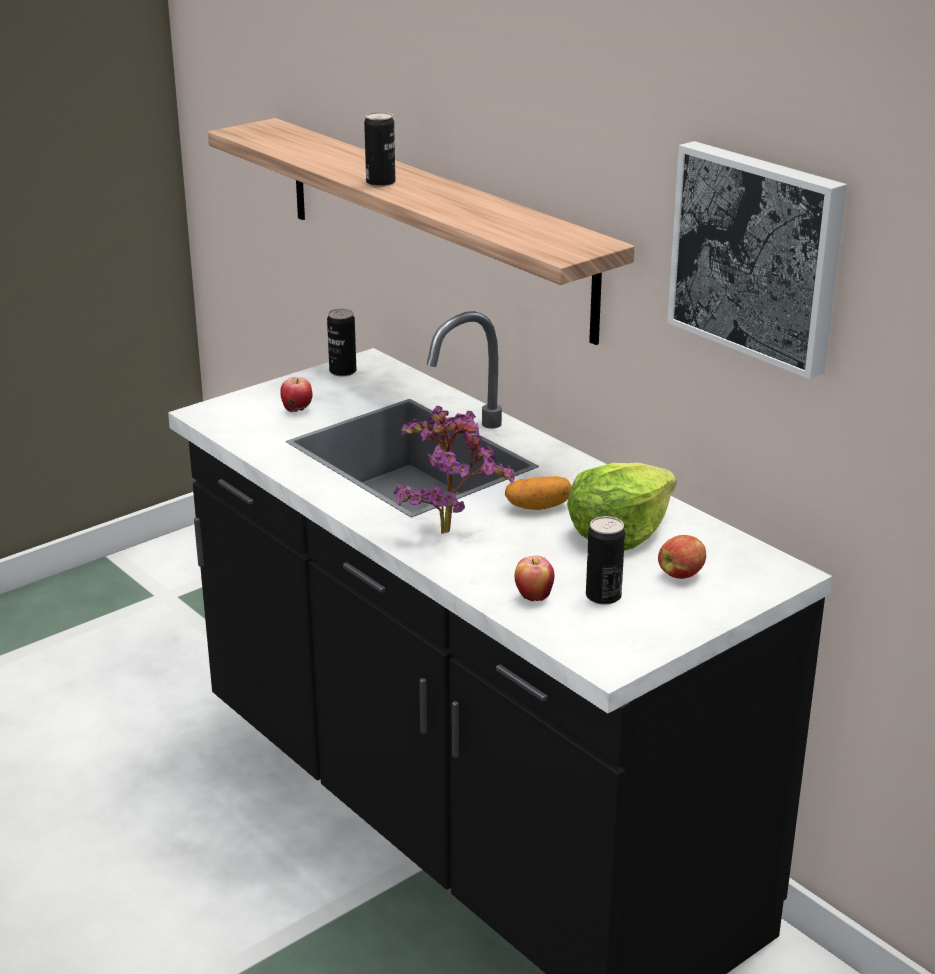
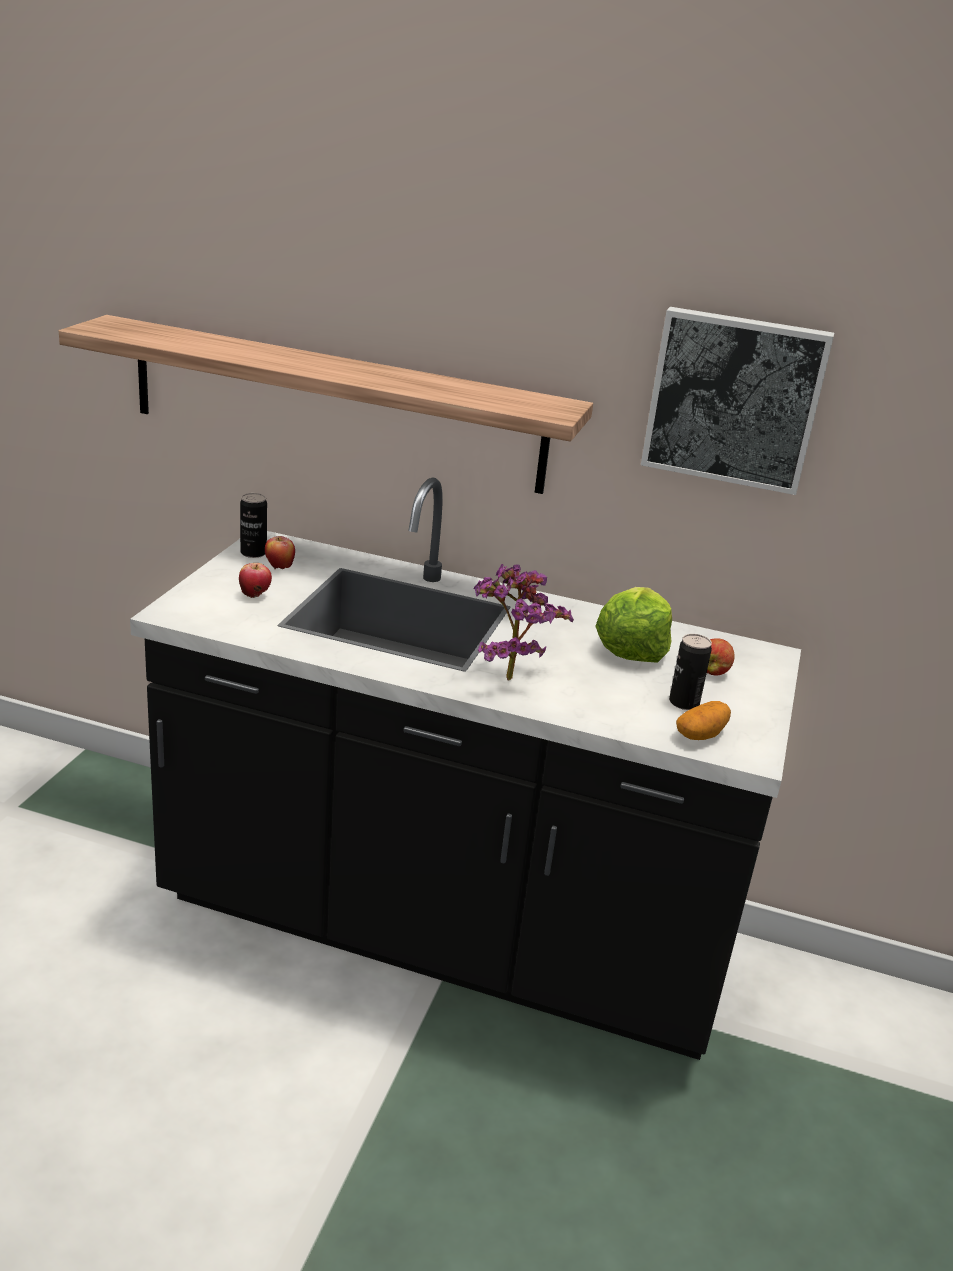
camera: 35 degrees left, 0 degrees up
(380, 182) = (307, 367): can -> none
(533, 597) = (638, 716): apple -> apple (279, 567)
(538, 507) = (551, 640): potato -> potato (701, 735)

